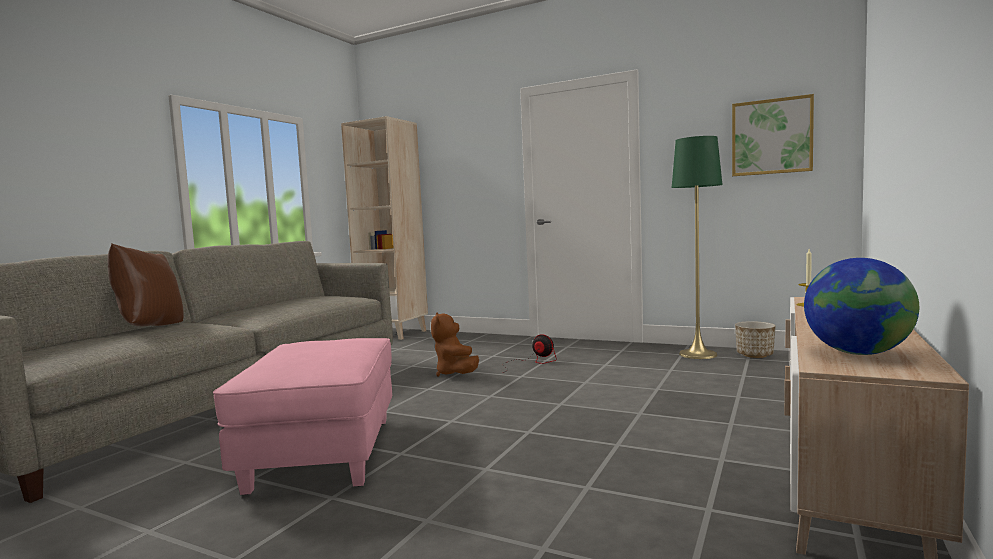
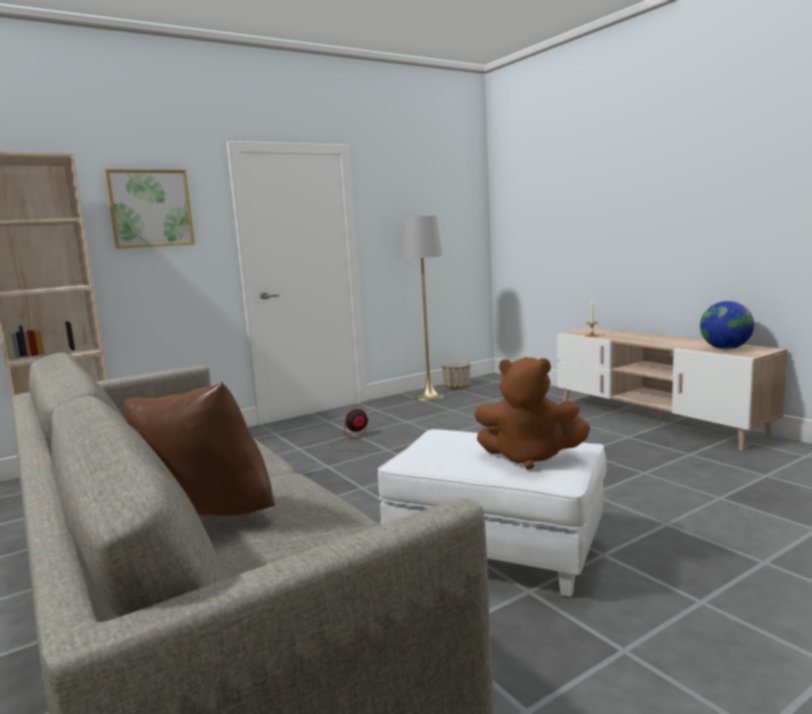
camera: 60 degrees left, 5 degrees up
(323, 454) = (496, 552): pink ottoman -> white ottoman
(456, 374) = (333, 470): brown plush toy -> brown plush toy (529, 457)
(698, 354) = (429, 396): green floor lamp -> grey floor lamp
(771, 137) = (444, 217): picture -> picture (150, 208)

